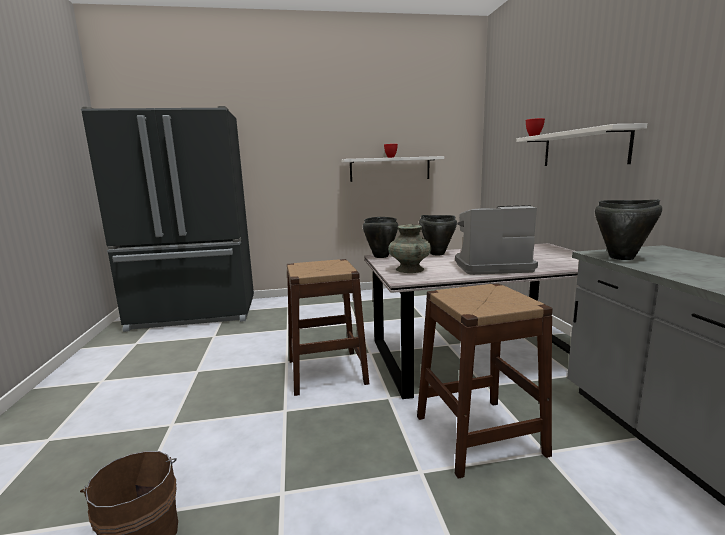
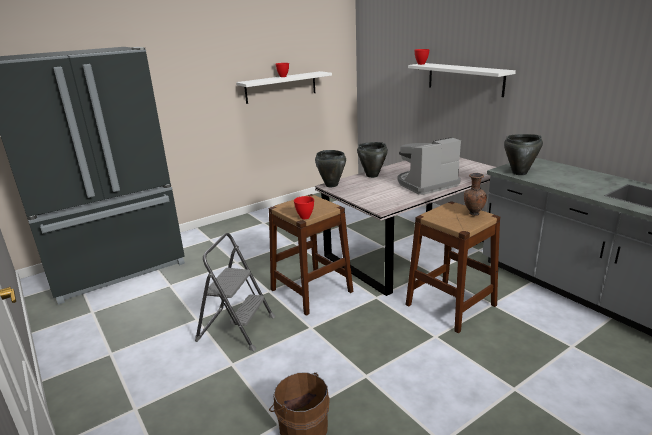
camera: 25 degrees left, 10 degrees up
(216, 387) = (233, 327): none -> grey step ladder
(304, 274) = (305, 217): none -> red bowl
(410, 269) = (373, 196): turquoise vase -> none
(511, 299) = (473, 214): none -> brown vase

